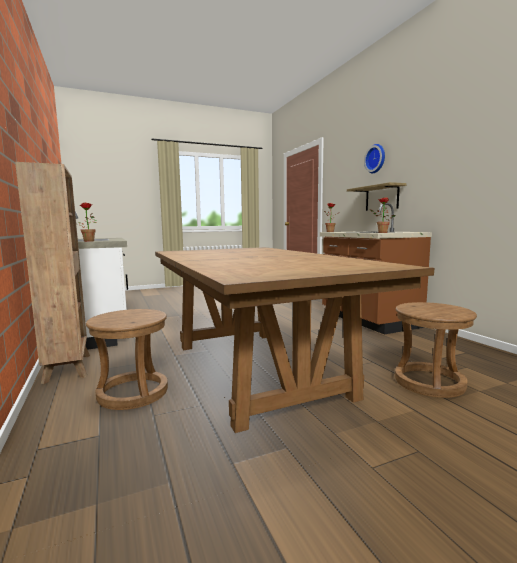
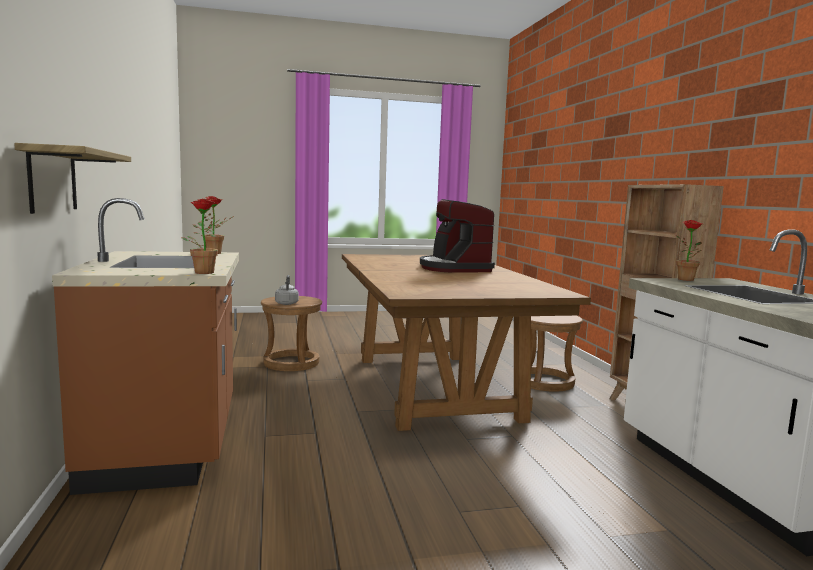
camera: 170 degrees left, 0 degrees up
(240, 259) = (454, 268): none -> coffee machine
(376, 159) = (34, 62): wall clock -> none
(423, 305) = (287, 303): none -> grey kettle

